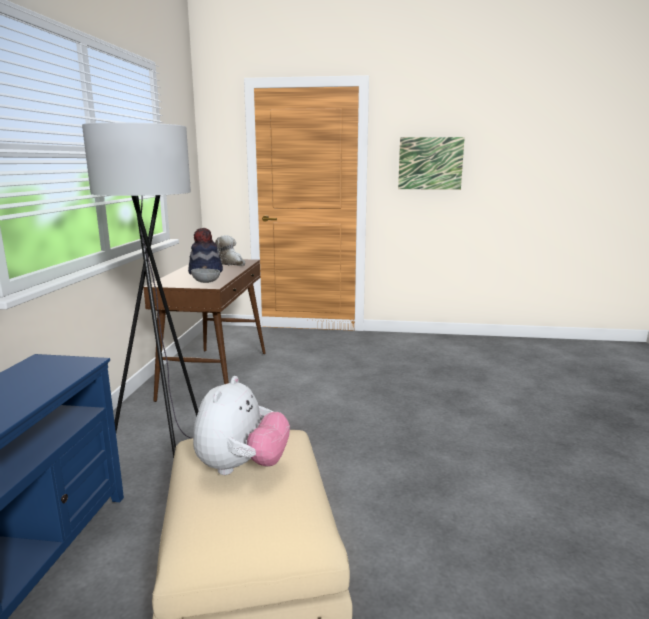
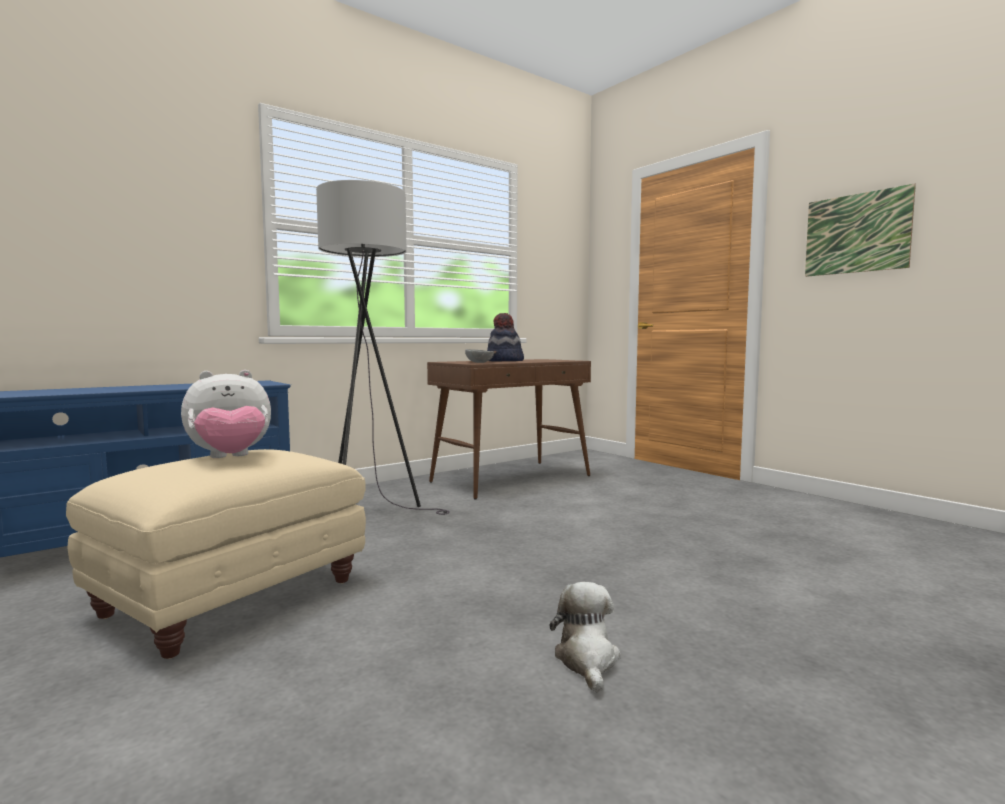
camera: 45 degrees right, 10 degrees down
(230, 263) = (552, 360): plush toy -> plush toy (587, 660)

